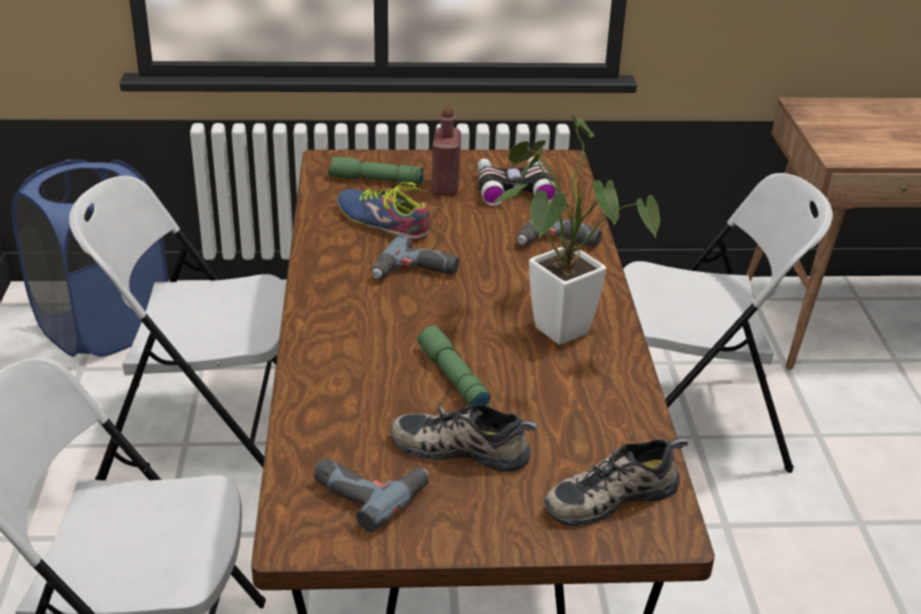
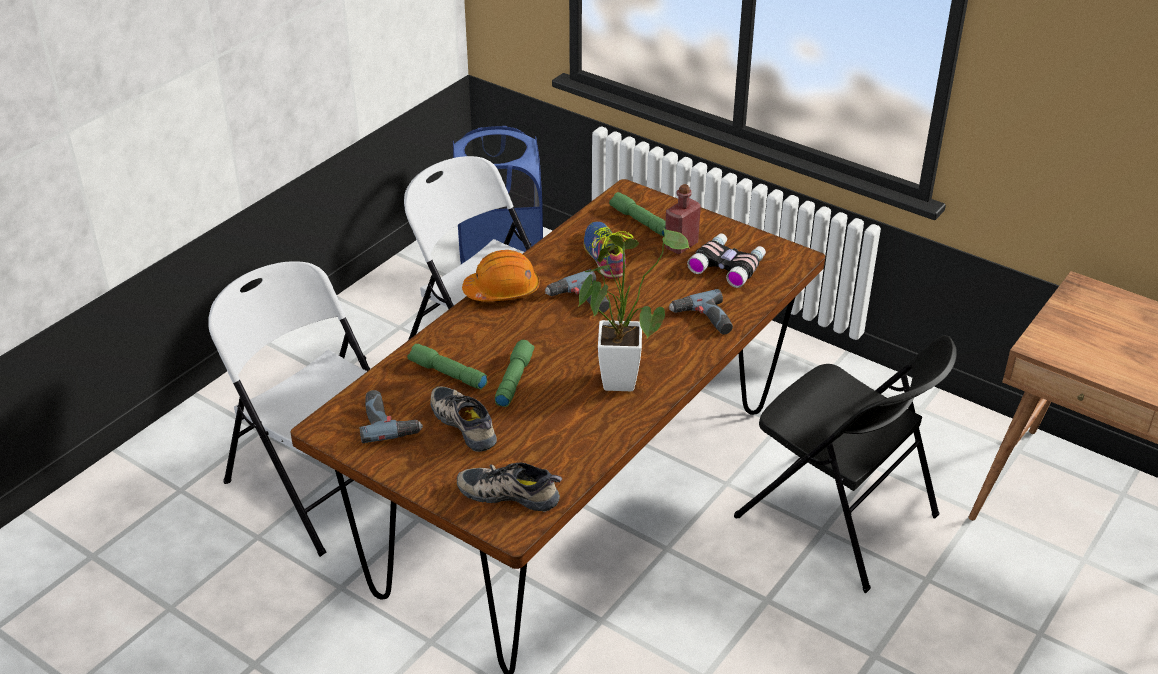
camera: 40 degrees right, 5 degrees up
(317, 295) = (502, 290): none -> orange hard hat
(369, 406) = (447, 374): none -> green flashlight
(692, 420) = (836, 516): white chair -> black chair

